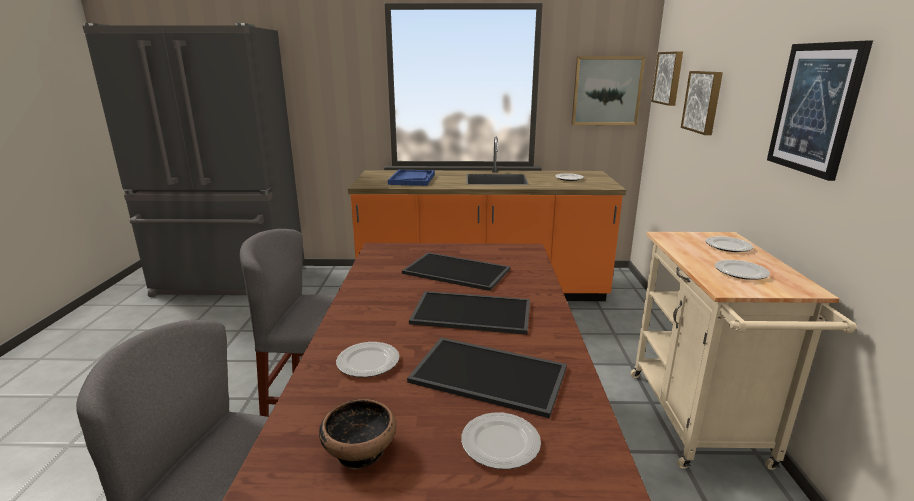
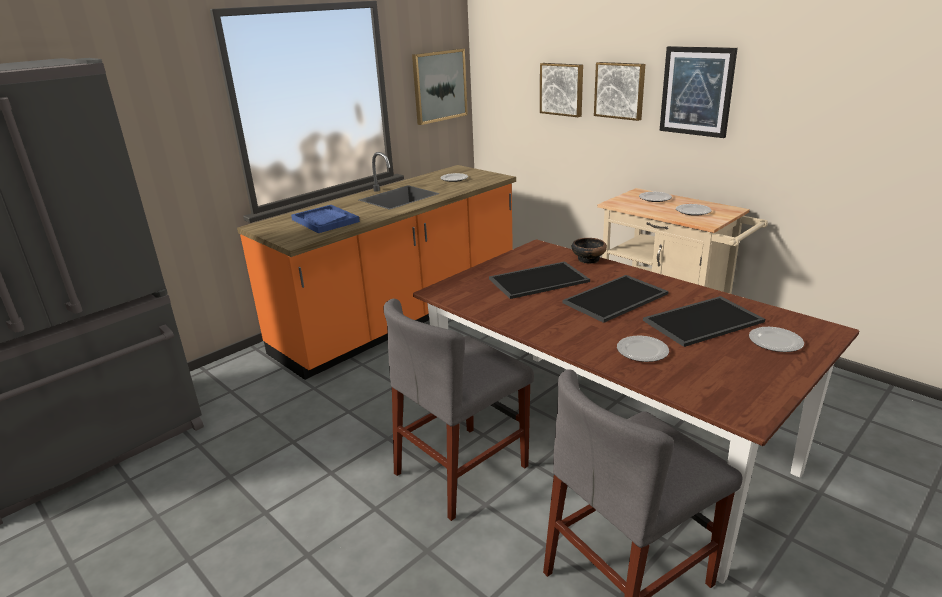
camera: 45 degrees left, 5 degrees up
(360, 451) = (745, 382): bowl -> bowl (588, 259)
(669, 78) = (500, 68): picture -> picture (620, 90)

